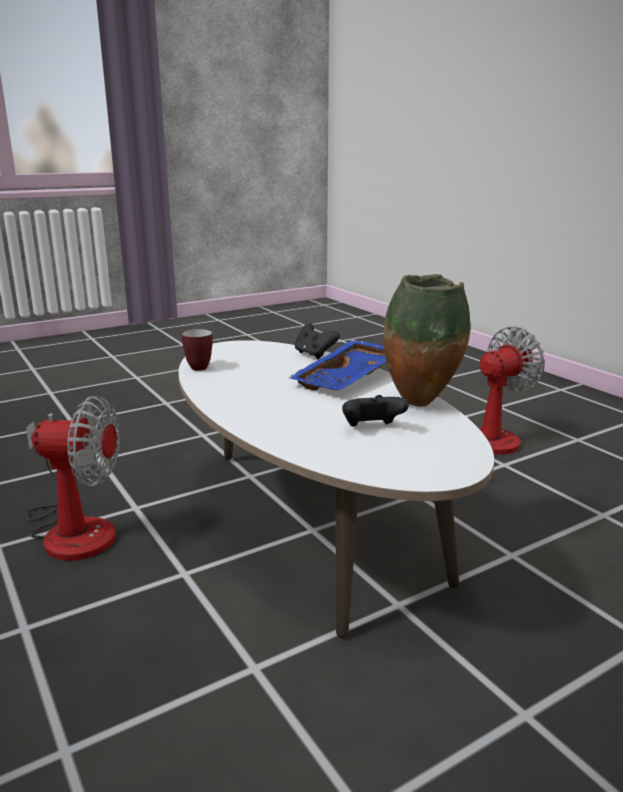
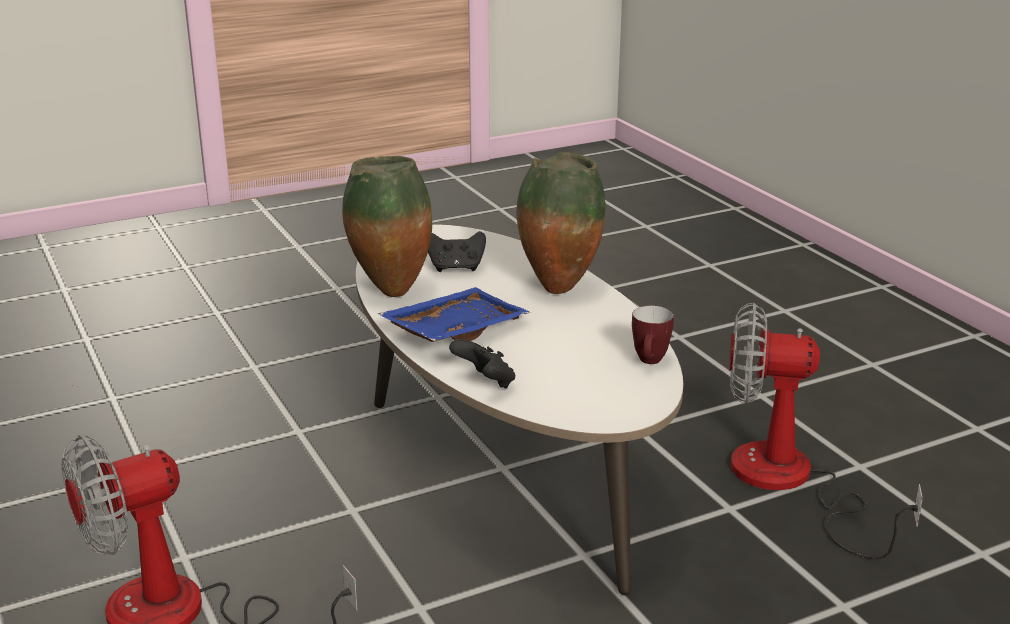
camera: 175 degrees left, 5 degrees up
(264, 413) = (558, 288): none -> vase

